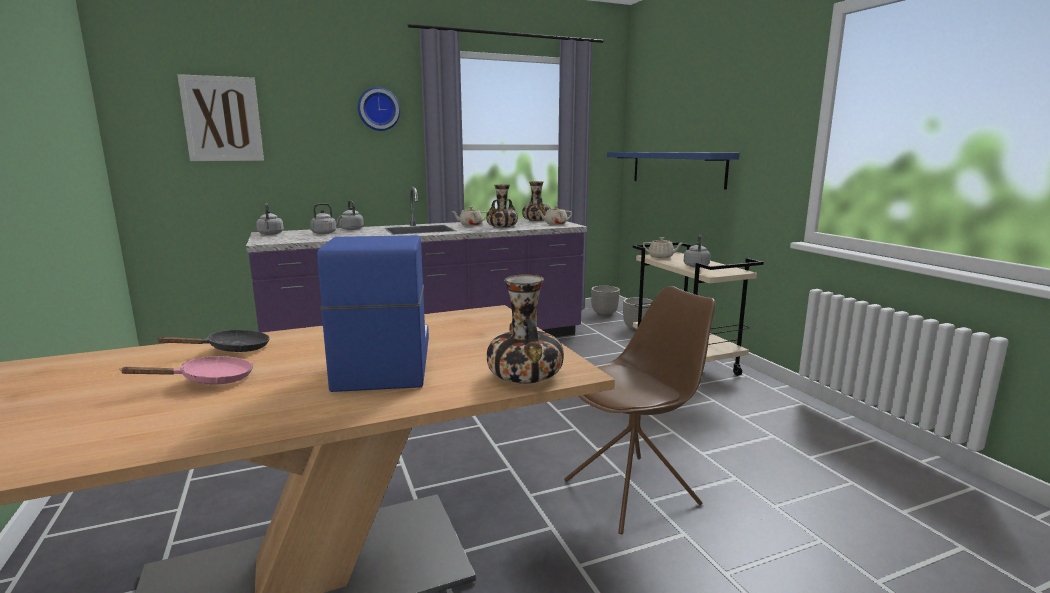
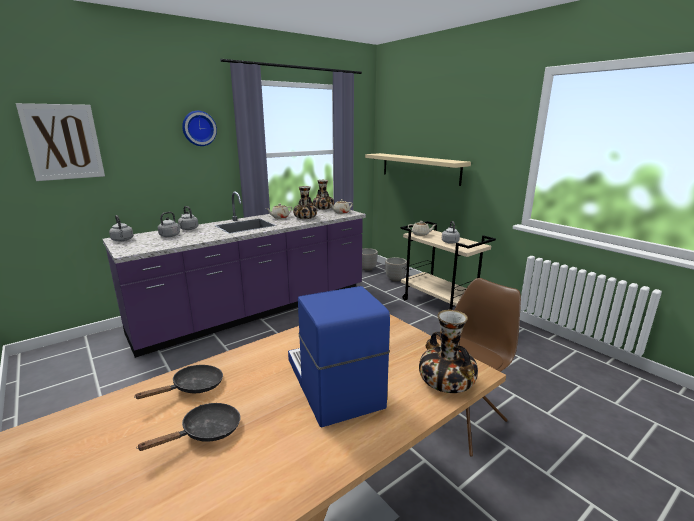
camera: 15 degrees left, 5 degrees up
(209, 380) = (206, 432): pink frying pan -> black frying pan
(676, 168) = (419, 168): blue shelf -> beige shelf

